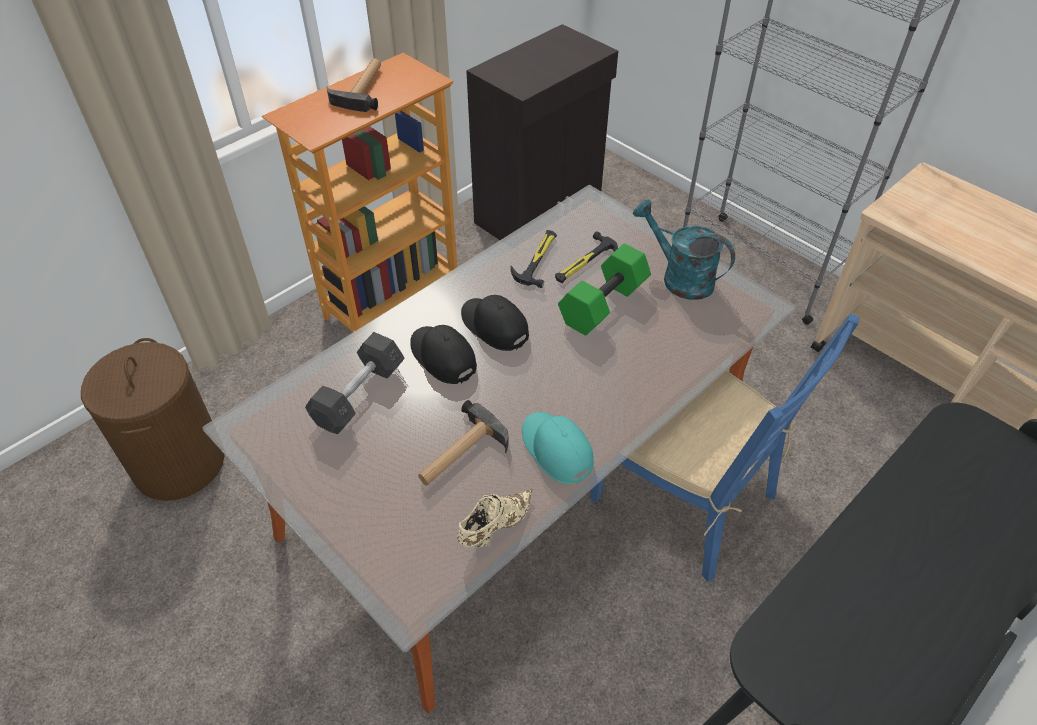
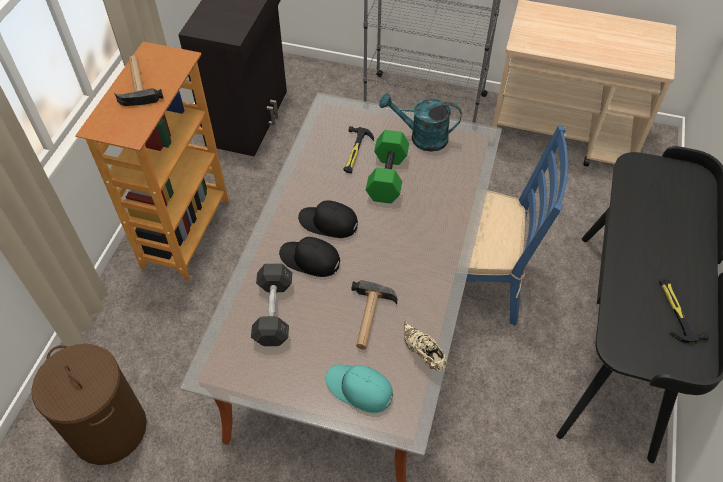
camera: 30 degrees left, 5 degrees up
(493, 527) = (423, 354): beige shoe -> beige shoe turned 45 degrees counterclockwise
(537, 259) = (322, 162): hammer -> hammer (676, 311)
(556, 450) = (425, 287): turquoise cap -> turquoise cap (359, 389)

